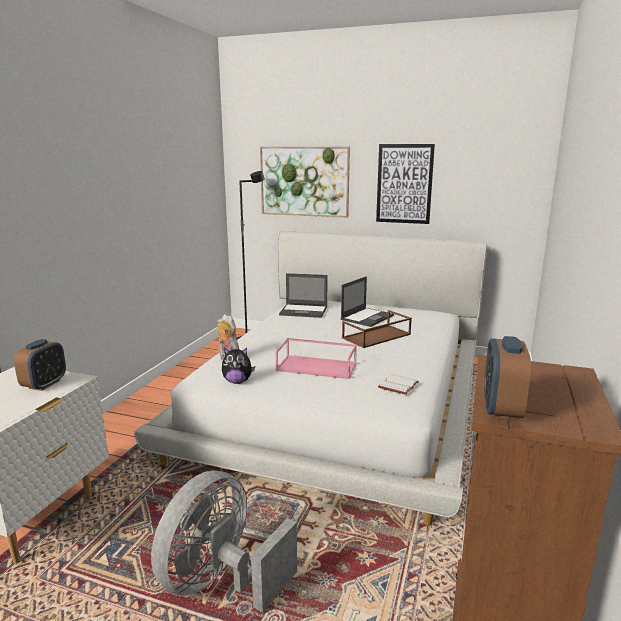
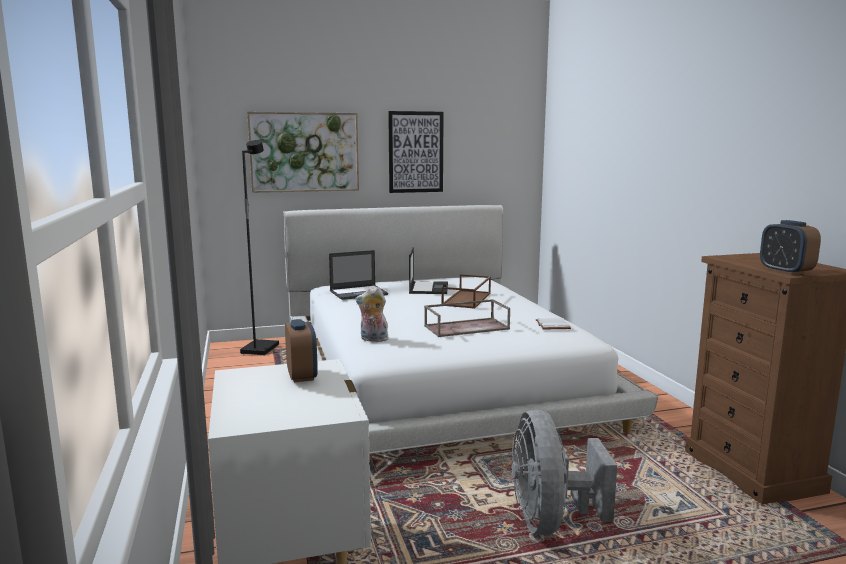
camera: 35 degrees left, 5 degrees down
(237, 381) = (419, 352): plush toy -> none
(317, 366) = (467, 327): pink tray -> brown tray

